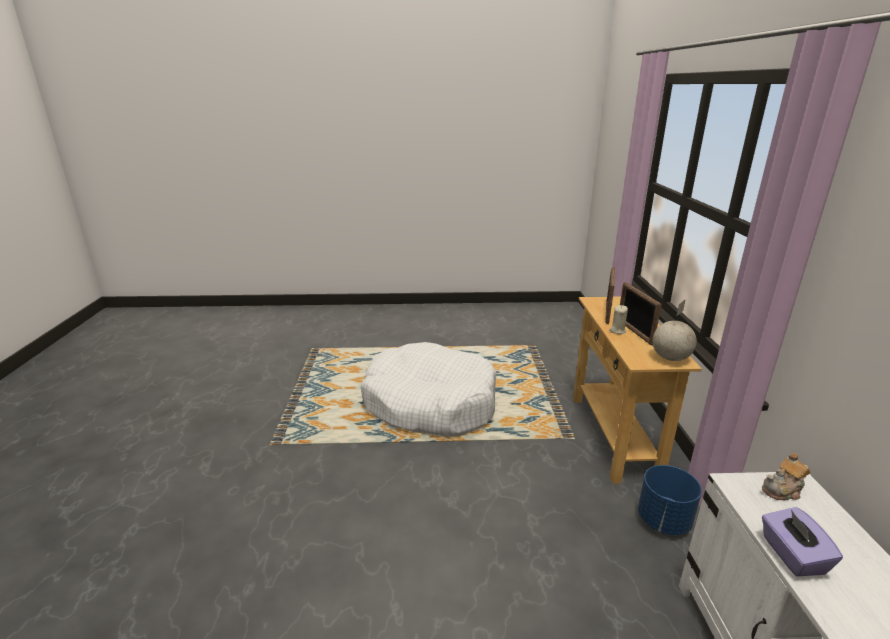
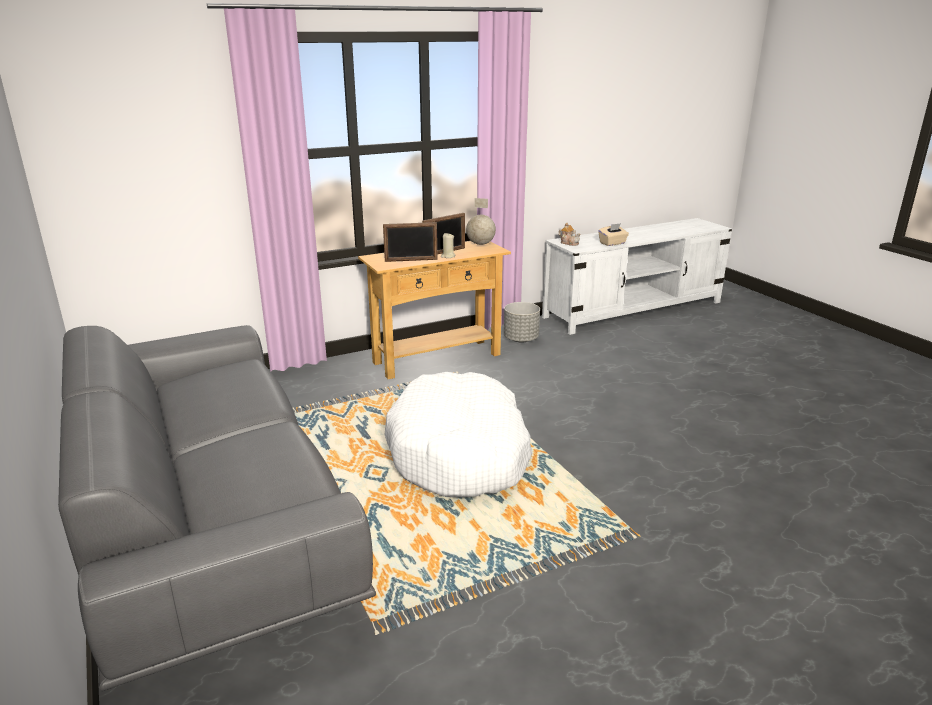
camera: 115 degrees left, 0 degrees up
(425, 324) = (212, 526): none -> grey sofa
(663, 521) = (521, 339): blue planter -> grey planter
(791, 555) = (612, 243): purple tissue box -> beige tissue box

